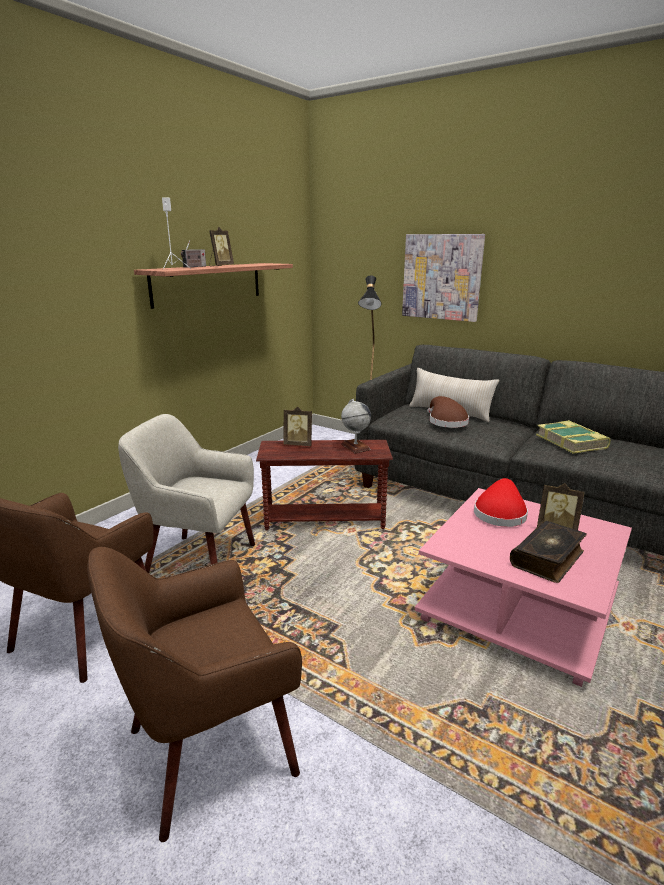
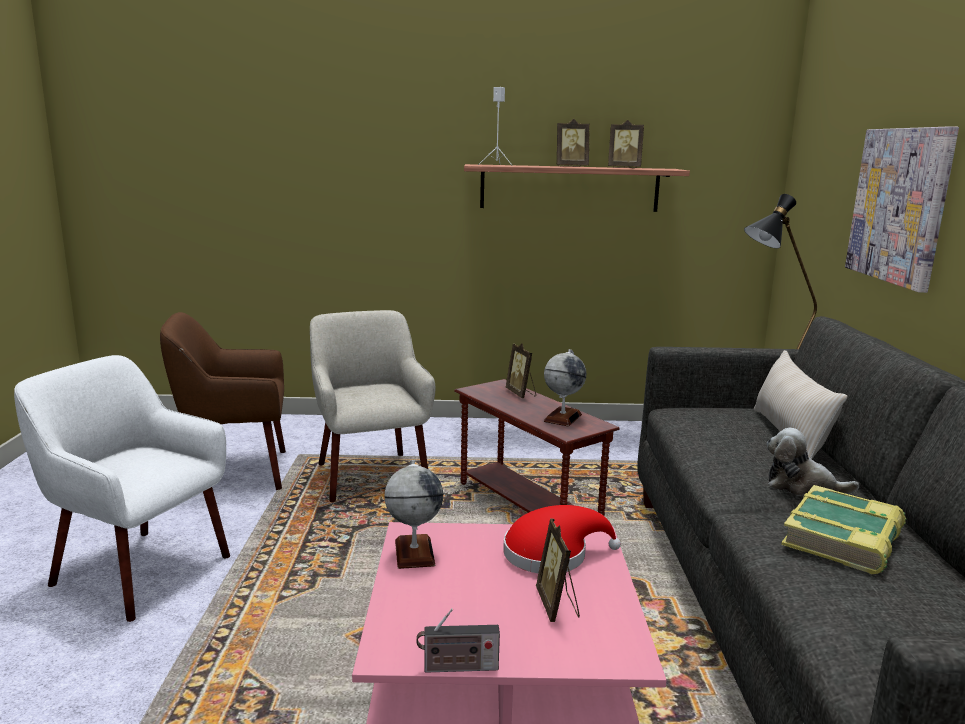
camera: 55 degrees right, 5 degrees down
(194, 266) = (540, 165): radio -> radio (457, 668)
(208, 749) = (139, 570): brown armchair -> white armchair
(252, 264) = (624, 168): none -> picture frame
(446, 421) = (734, 438): brown hat -> none
(470, 553) = (414, 553): none -> globe
(504, 431) = (802, 486): none -> plush toy
(548, 559) = (459, 610): book -> none

